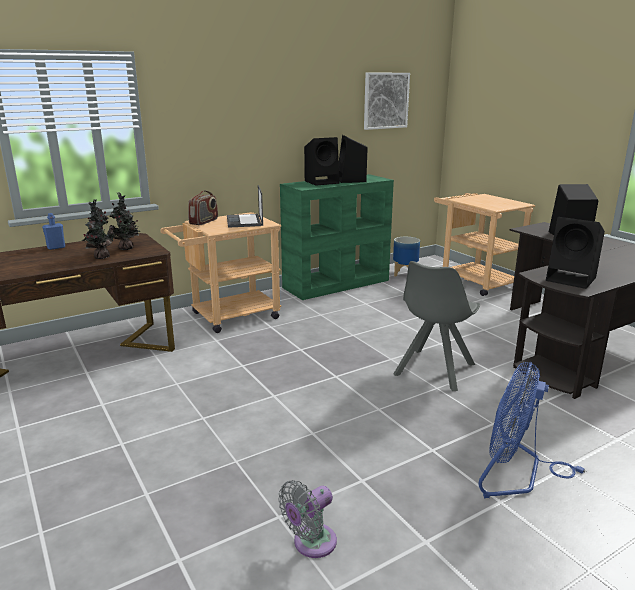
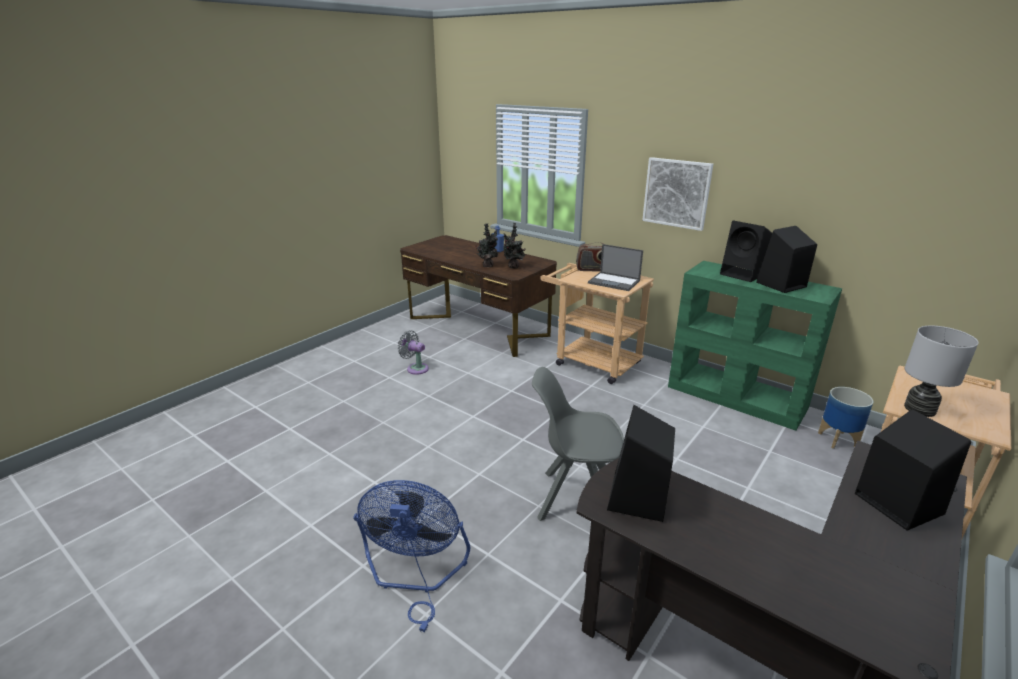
camera: 70 degrees right, 5 degrees up
(245, 221) = (614, 282): laptop -> laptop turned 120 degrees counterclockwise
(311, 543) = (305, 472): grey fan -> grey fan (415, 368)
(385, 100) = (905, 193): picture -> picture (676, 193)
(497, 206) = (919, 409): none -> grey table lamp

